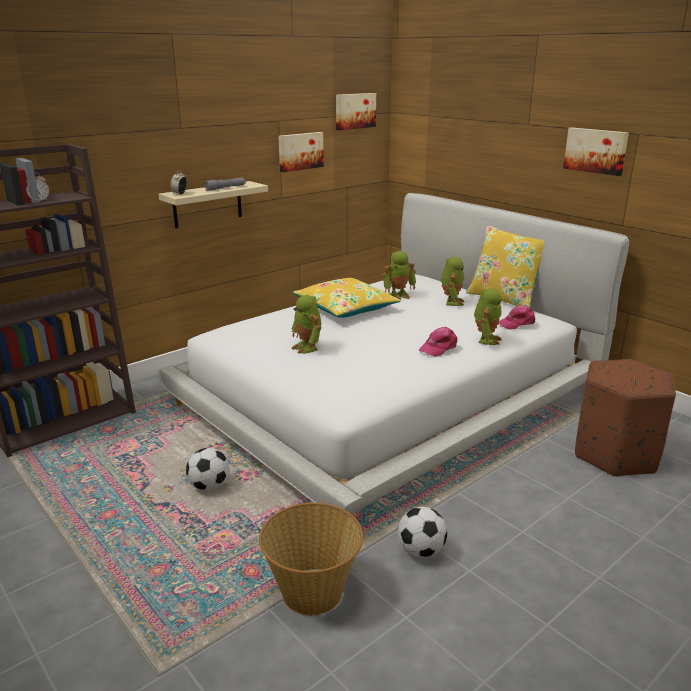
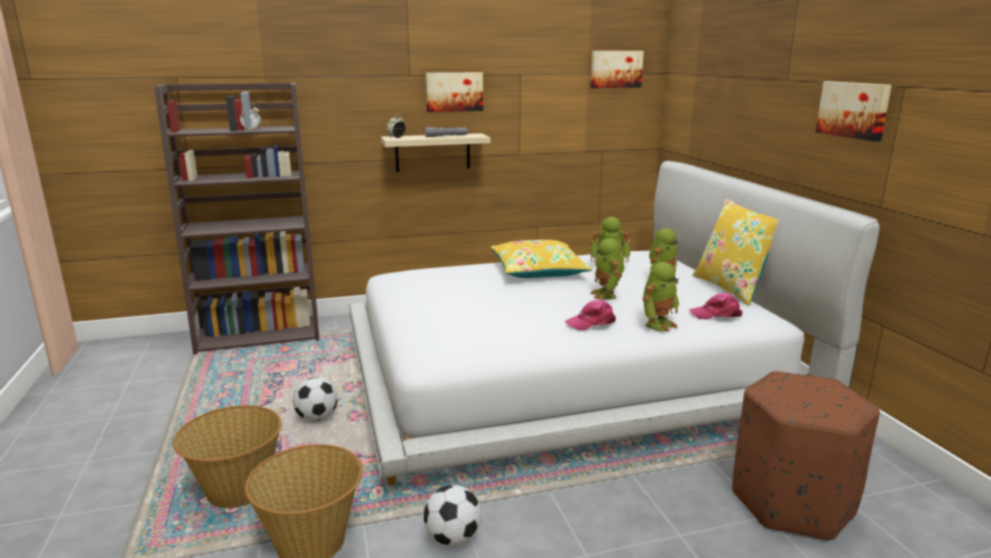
camera: 25 degrees right, 5 degrees down
(200, 572) = (237, 491): none -> basket
(300, 151) = (543, 107): picture -> picture (454, 91)
(307, 347) = (457, 299): toy robot -> toy robot (607, 295)

